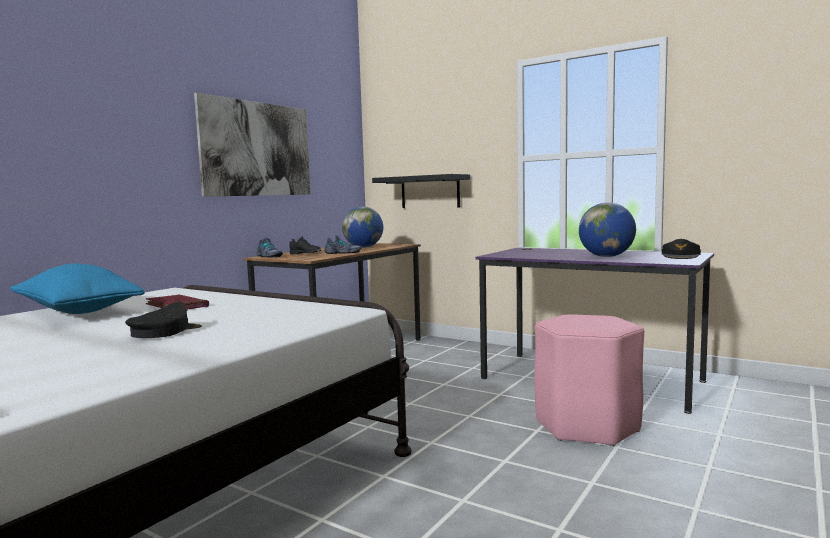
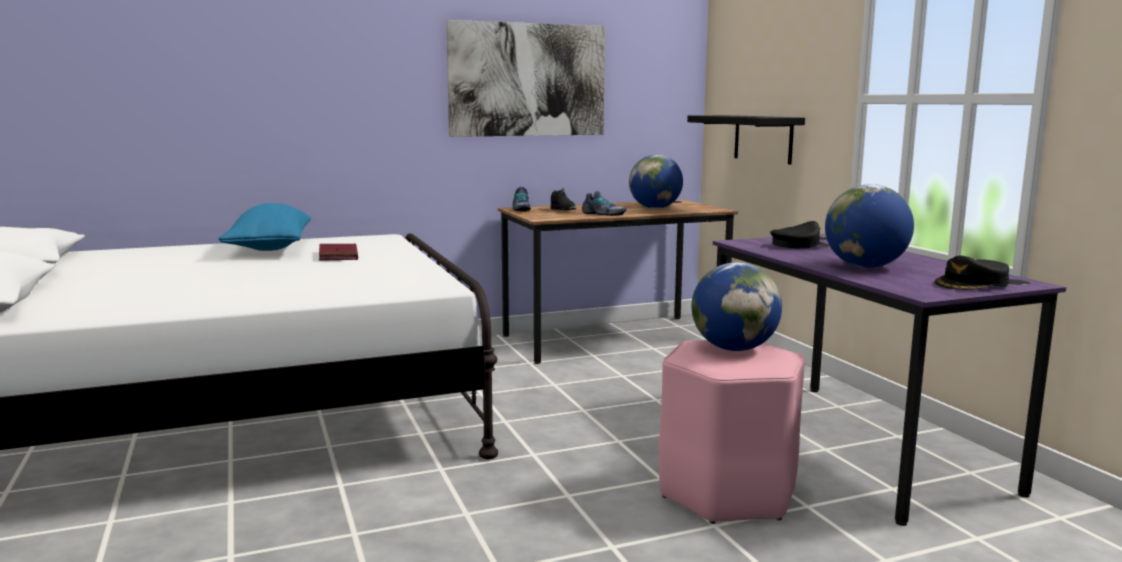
camera: 35 degrees right, 5 degrees up
(165, 331) = (264, 279): black cap -> black cap (799, 245)
(579, 319) = (734, 349): none -> globe

